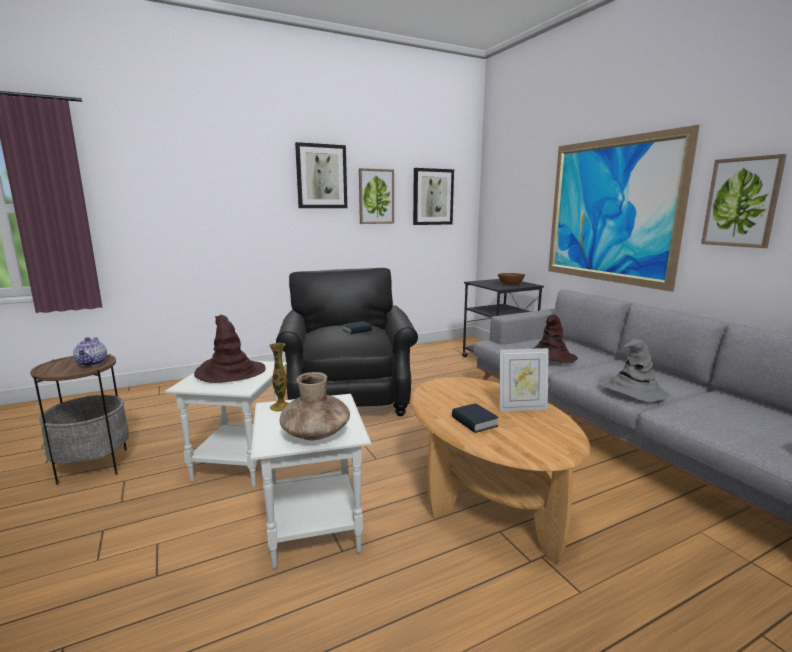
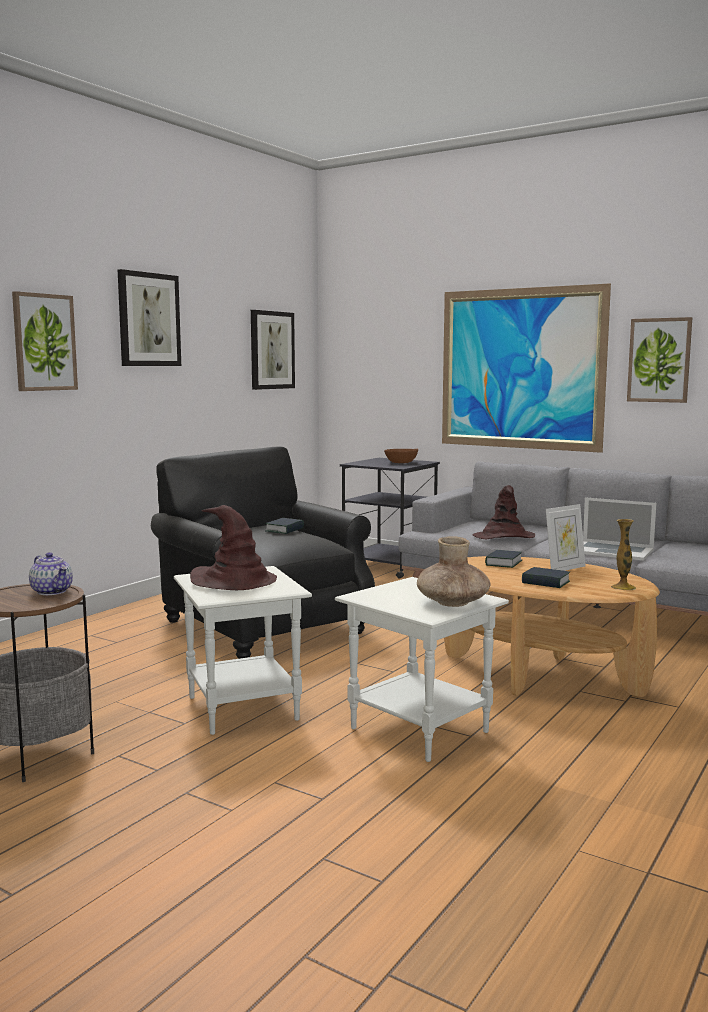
camera: 30 degrees left, 5 degrees down
(281, 407) = (372, 594): vase -> vase (623, 587)
(376, 196) = (211, 349): picture -> picture (44, 342)
(477, 390) = (503, 563): none -> book
(631, 391) = (612, 551): grey hat -> laptop

